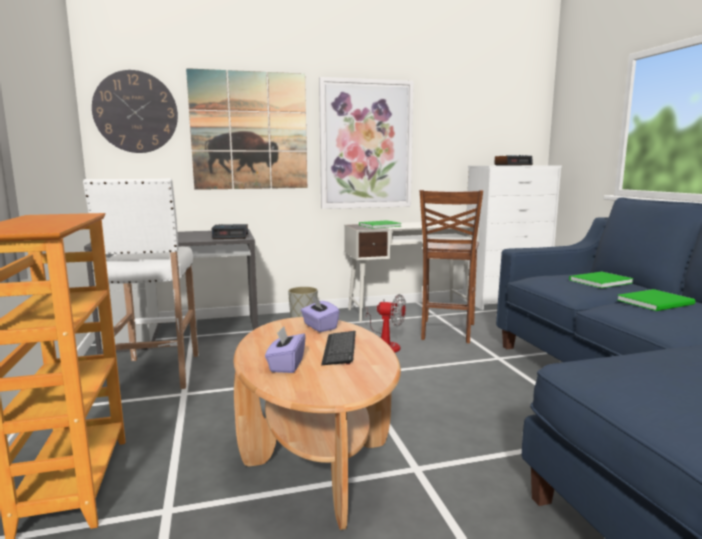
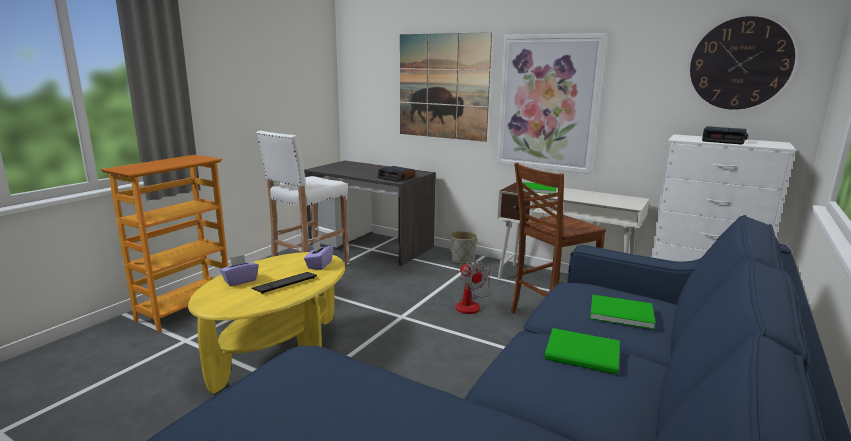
camera: 45 degrees right, 5 degrees up
(135, 112) = (367, 70): wall clock -> wall clock (740, 64)
(316, 454) = (279, 352): brown coffee table -> yellow coffee table

